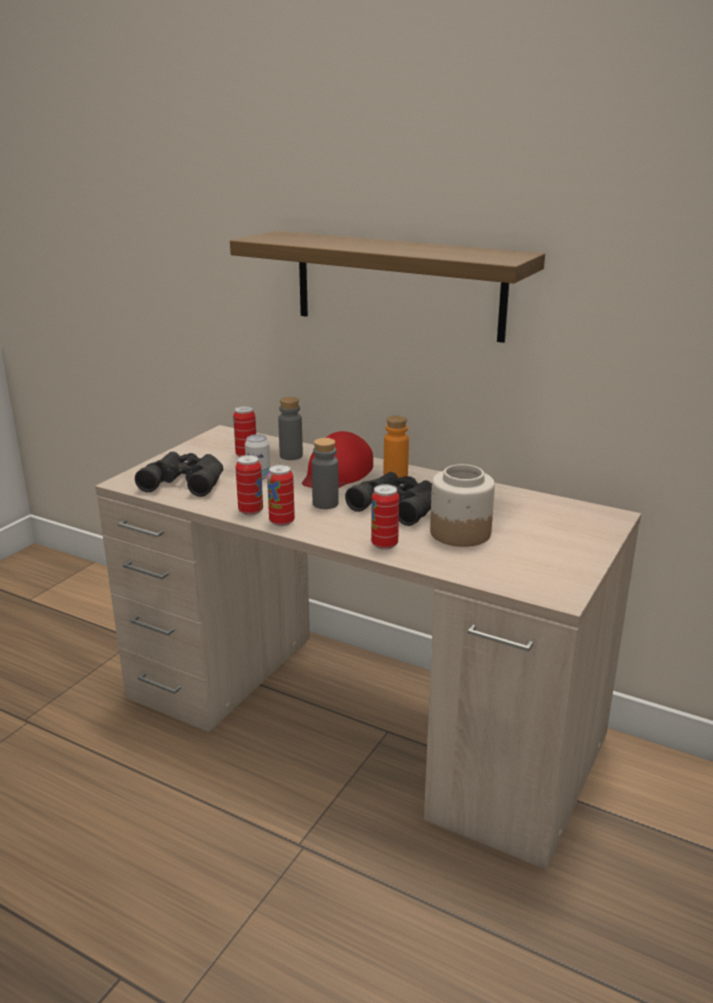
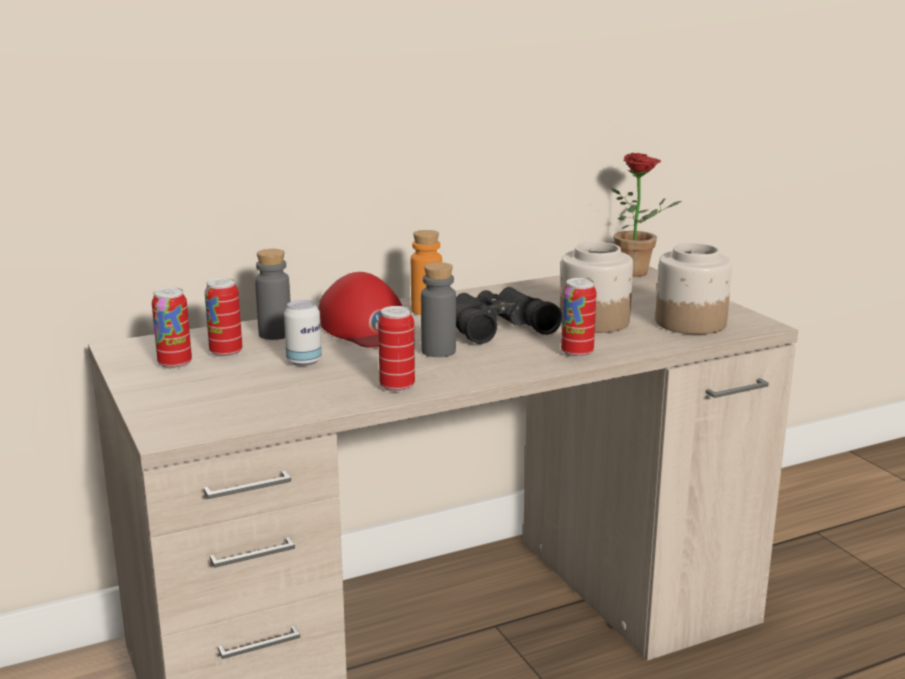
camera: 55 degrees left, 5 degrees down
(186, 480) = (240, 398): black binoculars -> none
(282, 522) = (452, 379): can -> can (175, 364)
(398, 285) = (364, 71): shelf -> none
(515, 567) = (689, 323): none -> jar
(608, 518) = (639, 273): none -> potted plant

